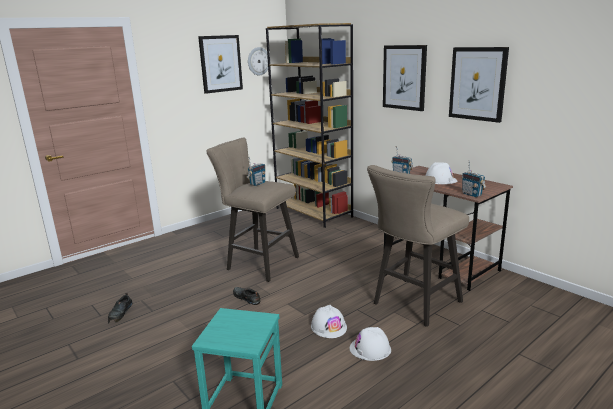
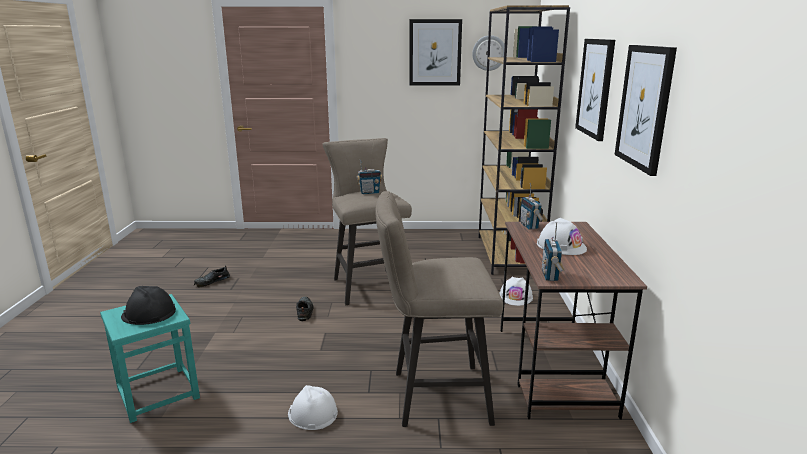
camera: 40 degrees right, 0 degrees up
(238, 326) = (148, 313): none -> black hard hat
(329, 326) = (318, 372): white hard hat -> white hard hat (515, 297)

